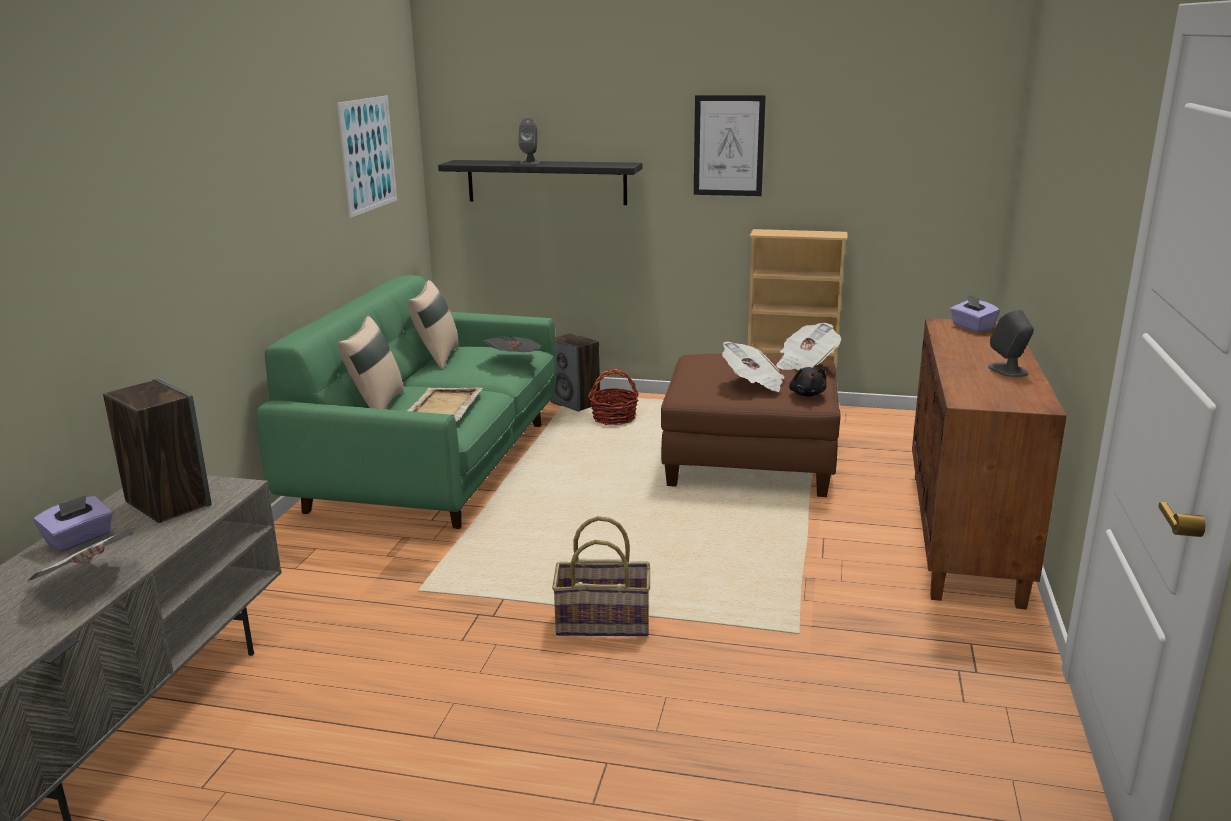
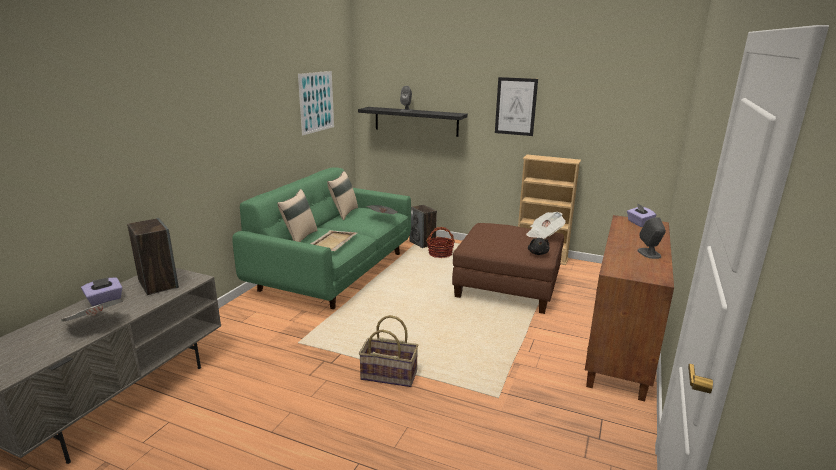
camera: 10 degrees right, 0 degrees up
(753, 383) = (508, 243): newspaper -> none

